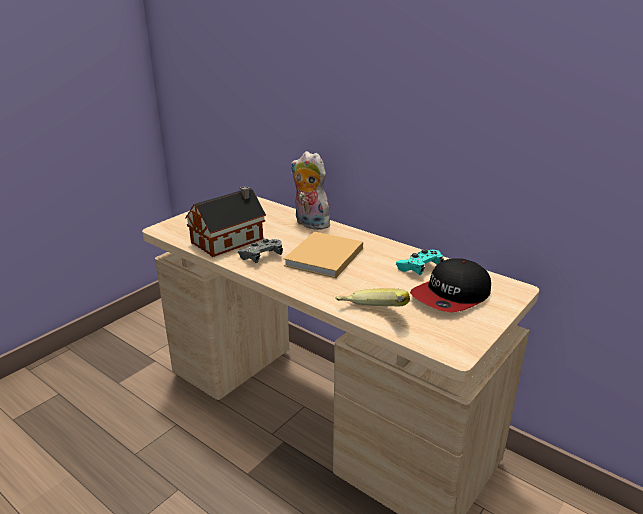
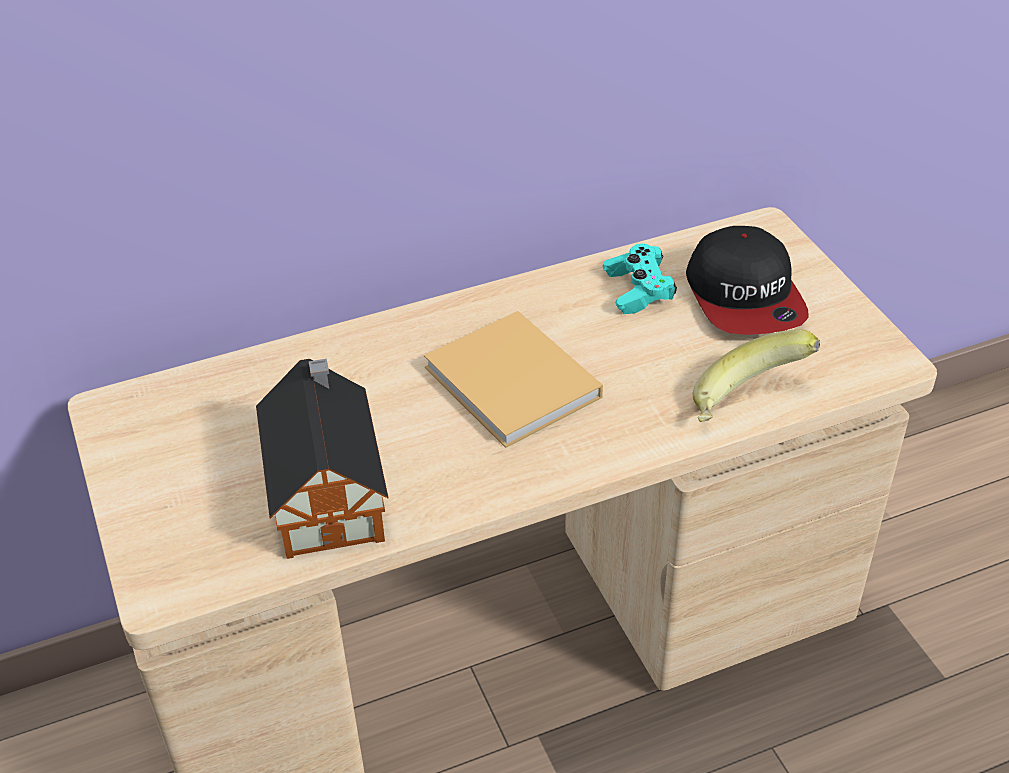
camera: 60 degrees left, 15 degrees up
(261, 257) = (445, 467): grey game controller -> none
(309, 224) = (354, 351): plush toy -> none

